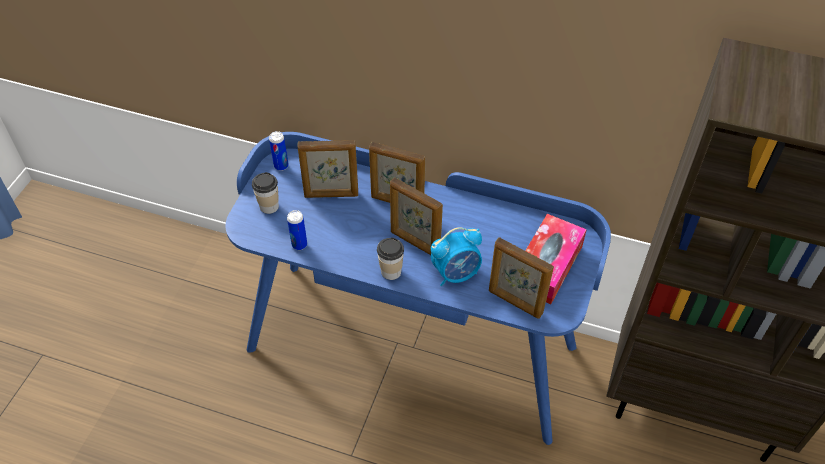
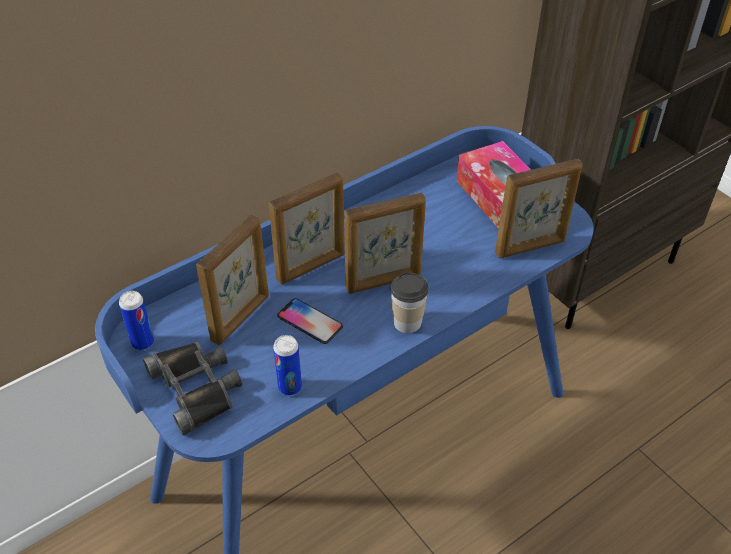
camera: 55 degrees left, 5 degrees down
(269, 206) = (197, 388): cup -> black binoculars
(353, 226) = (310, 322): none -> phone
(456, 273) = (456, 271): alarm clock -> none

